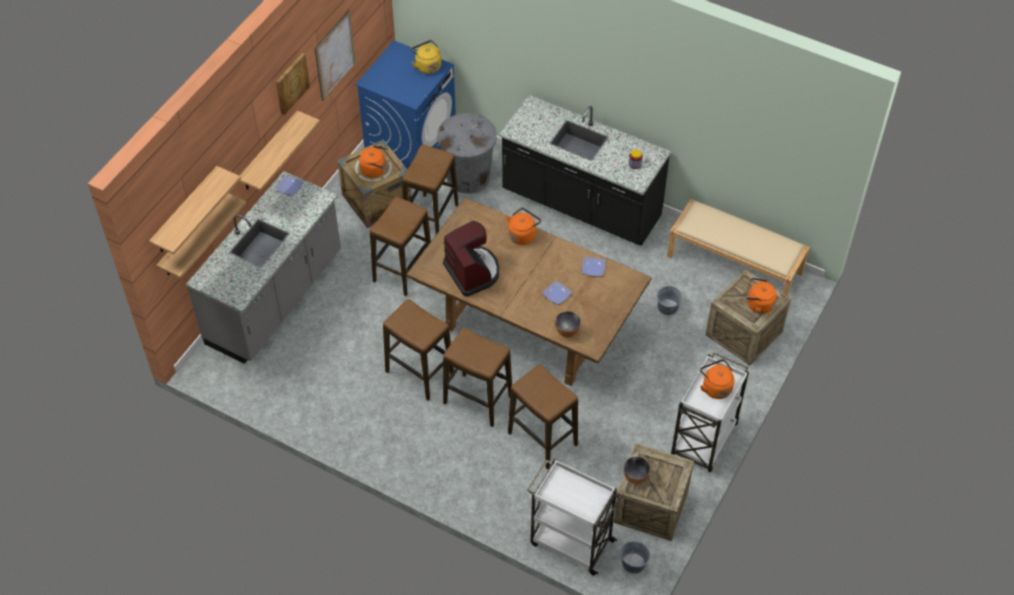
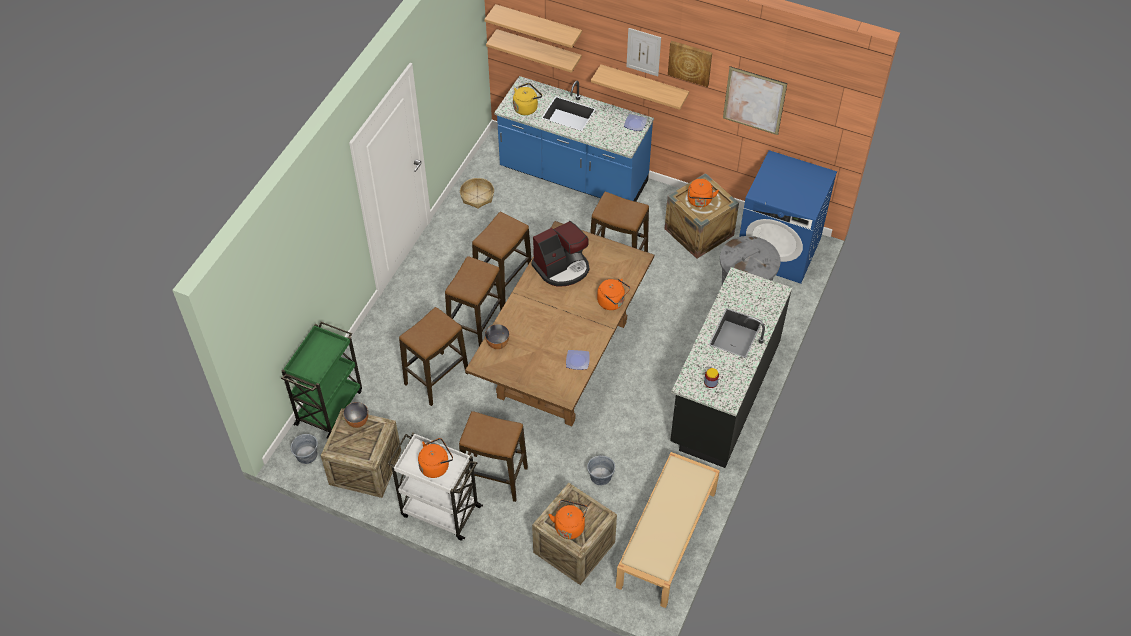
camera: 85 degrees right, 0 degrees up
(261, 120) = (643, 52): none -> picture
(276, 299) = (573, 177): grey counter -> blue counter
(286, 392) = (477, 196): none -> basket
(427, 66) = (806, 200): yellow kettle -> yellow kettle (526, 107)
(431, 218) = (684, 274): stool -> stool (494, 478)
(557, 294) = (542, 334): plate -> none
(570, 541) = (330, 406): white cart -> green cart

